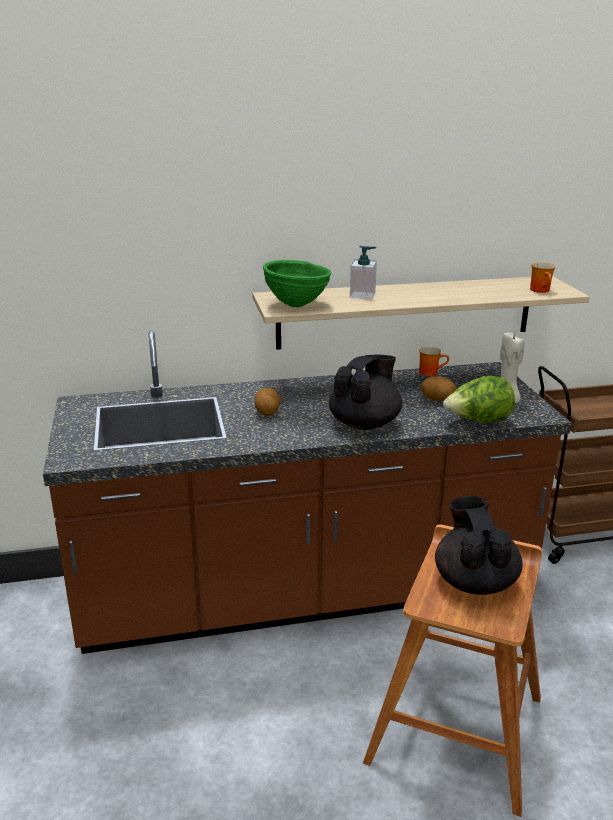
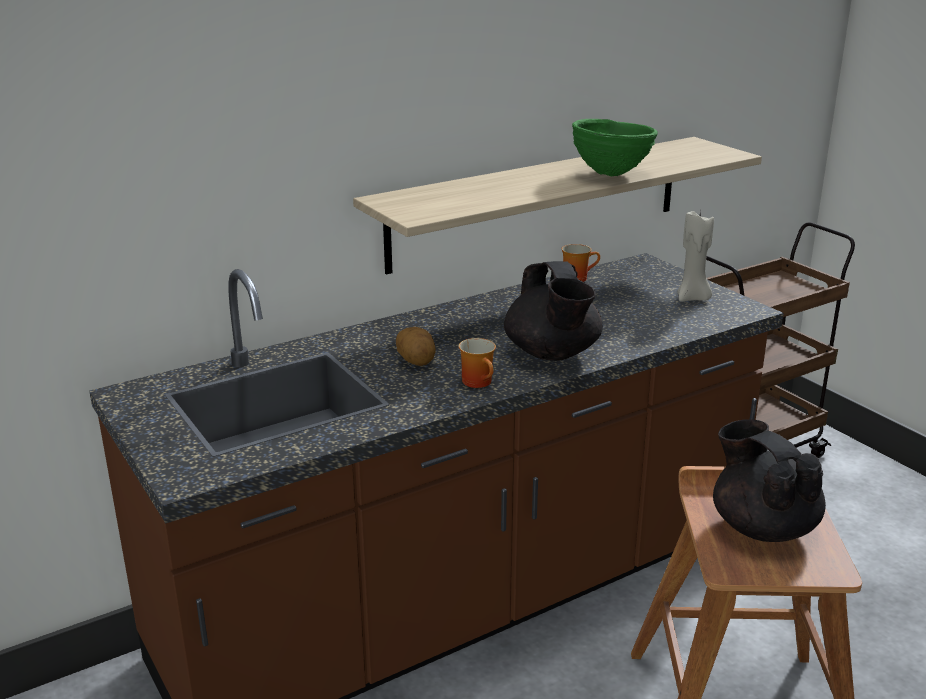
camera: 20 degrees left, 0 degrees up
(296, 305) = (433, 207): green bowl -> green bowl (611, 174)
(362, 295) = (503, 185): soap dispenser -> none
(365, 423) = (552, 354): black teapot -> black teapot turned 150 degrees clockwise
(437, 400) = (613, 310): potato -> none
(478, 422) = (683, 329): lettuce -> none
(542, 290) = (704, 155): mug -> mug (480, 382)

